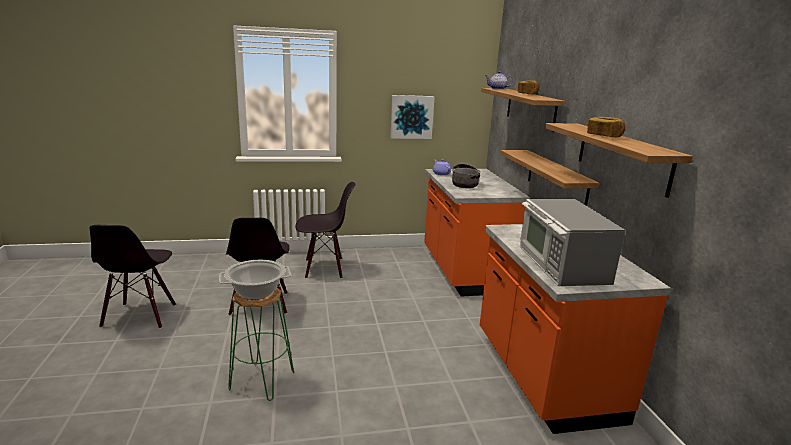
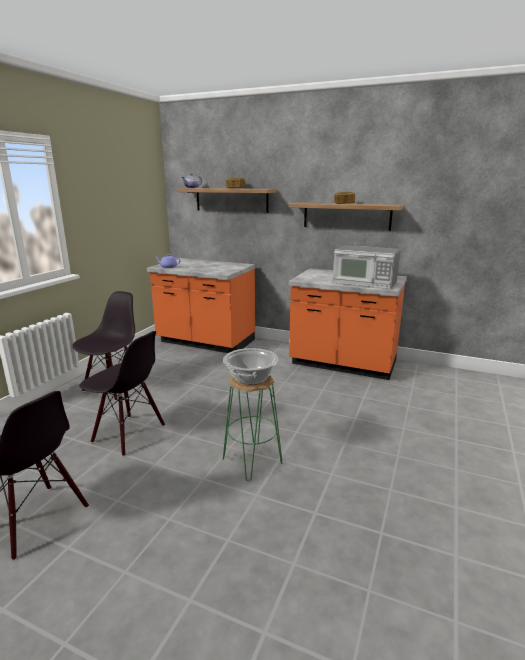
camera: 55 degrees left, 0 degrees up
(411, 117) = (121, 222): picture -> none
(465, 183) = (203, 267): cooking pot -> none
(556, 180) = (280, 245): shelf -> none

